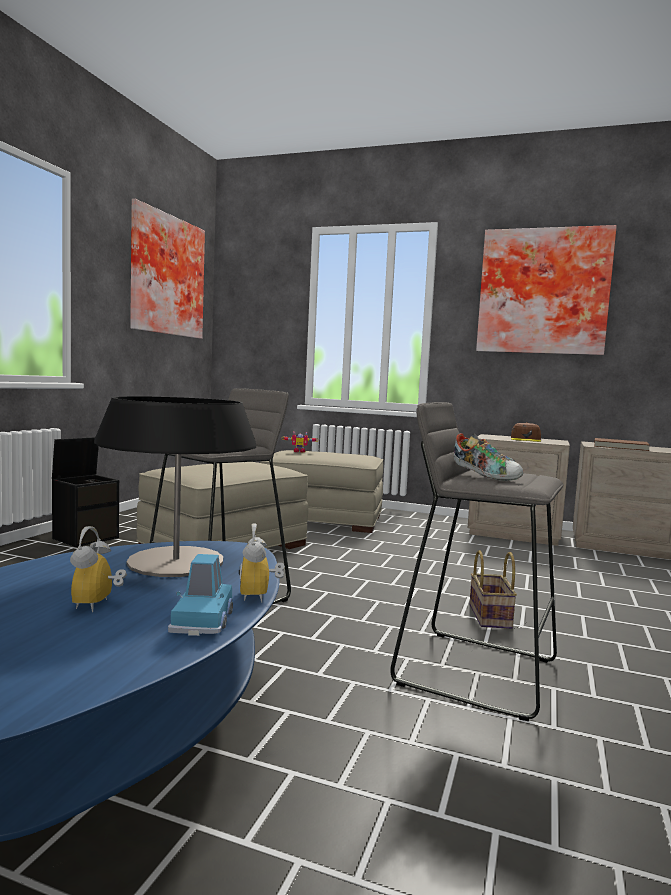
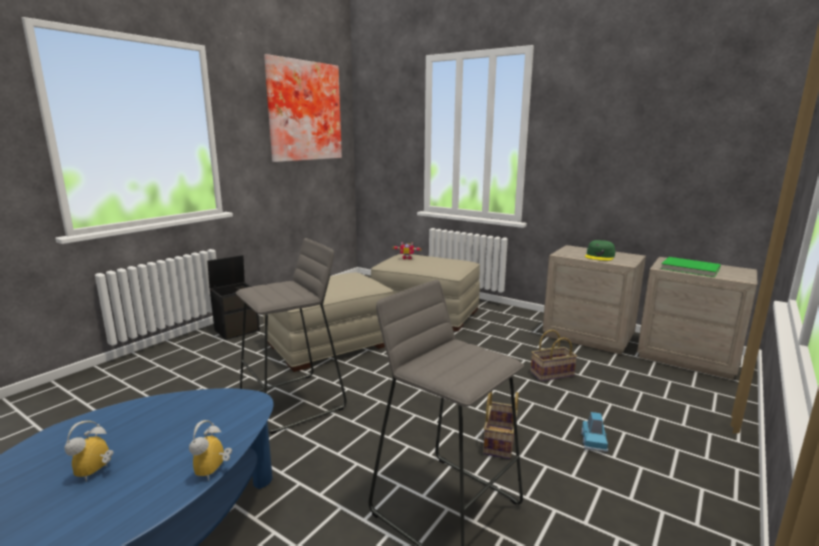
camera: 15 degrees right, 10 degrees up
(176, 561) = (192, 417): table lamp -> none
(202, 620) = (148, 501): blue toy car -> blue toy car (593, 441)
(486, 476) = (441, 361): shoe -> none
(501, 563) = (551, 374): none -> basket
(526, 439) = (600, 256): brown cap -> green cap
(543, 292) = (631, 111): picture -> none
(620, 447) = (689, 269): brown book -> green book

